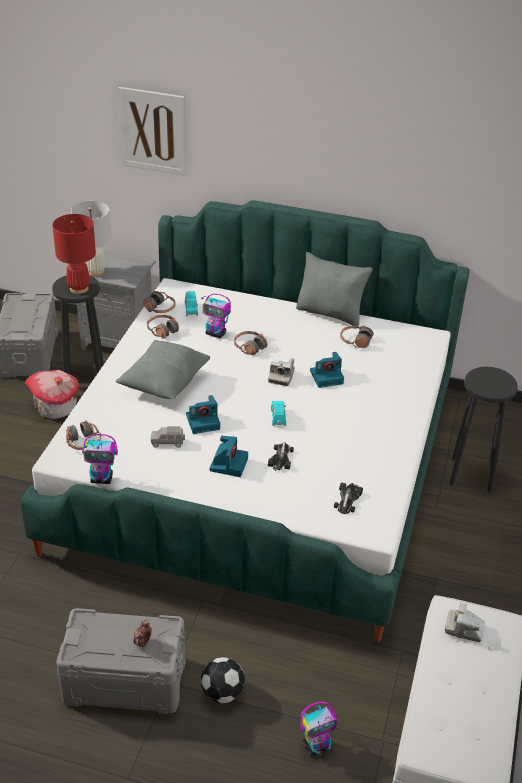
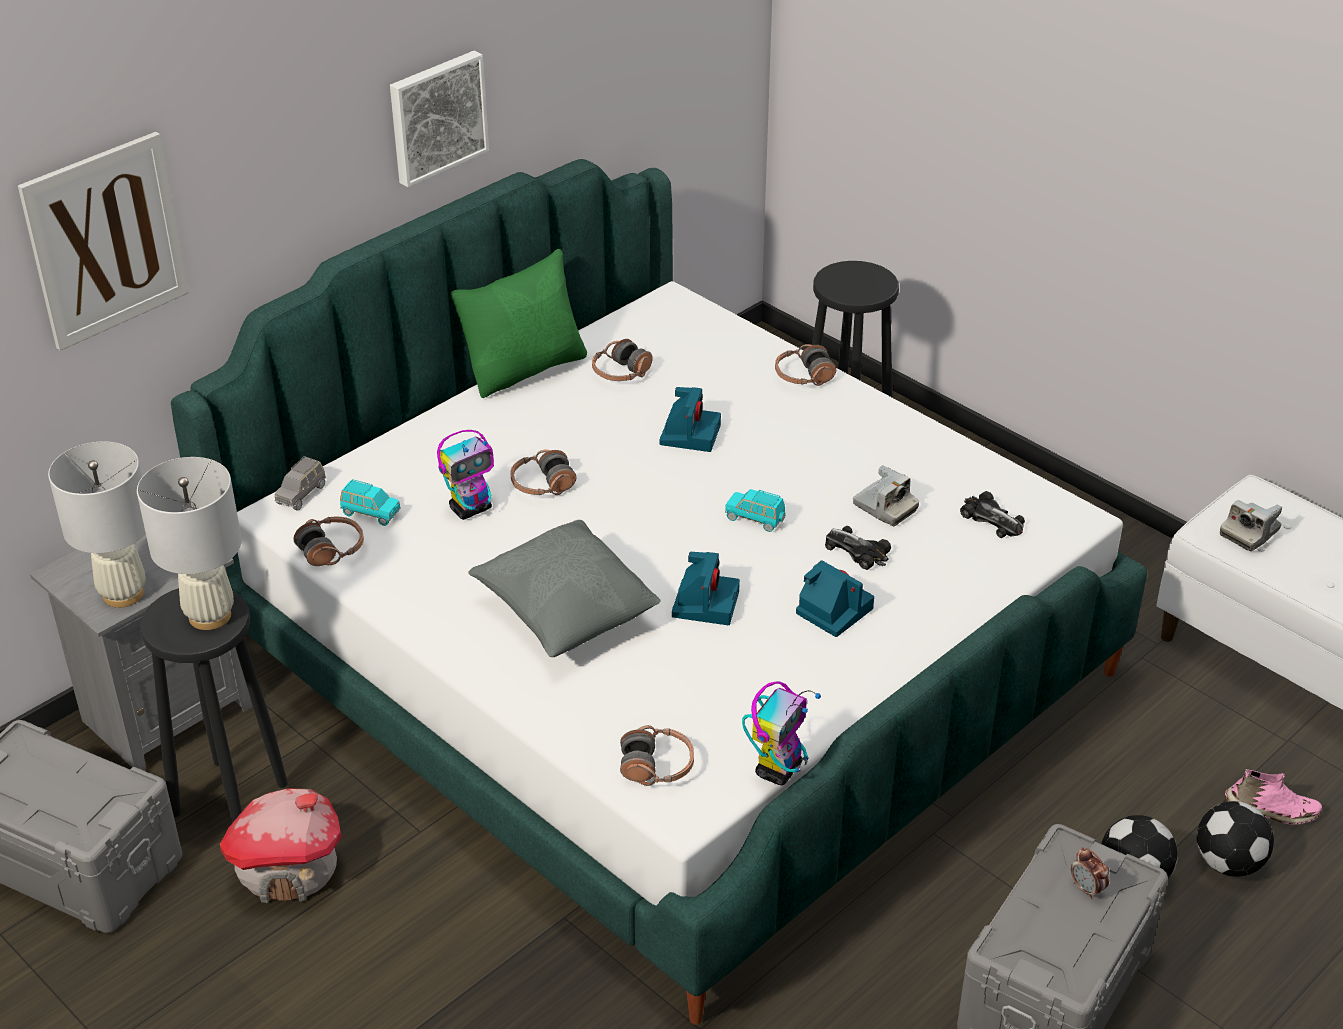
camera: 60 degrees left, 0 degrees up
(79, 288) = (210, 616): red table lamp -> white table lamp
(162, 330) = (402, 567): headphones -> headphones (803, 376)
(168, 442) = (731, 661): grey toy car -> grey toy car (302, 494)
(260, 735) = (1229, 863): none -> football
(281, 376) = (651, 479): camera -> camera (884, 508)
(316, 746) = (1271, 810): toy robot -> pink shoe
(330, 313) = (525, 369): grey pillow -> green pillow
(337, 168) = (436, 116): none -> picture

